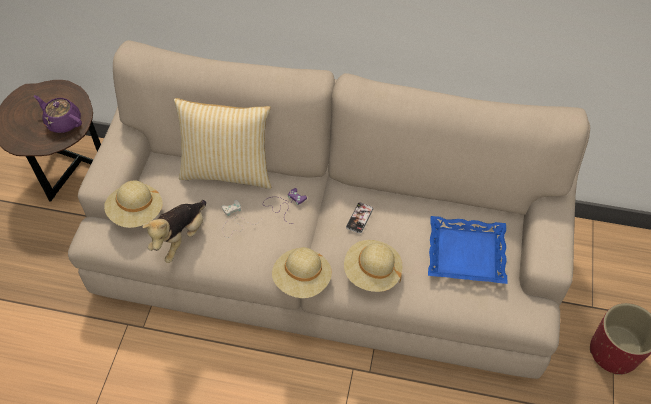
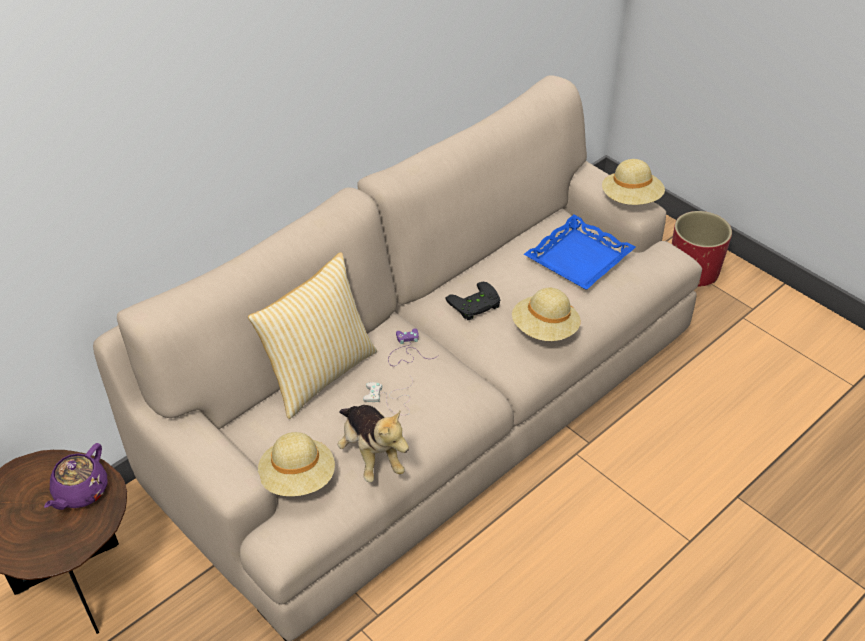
camera: 55 degrees left, 10 degrees down
(63, 122) = (80, 492): purple teapot -> purple teapot turned 45 degrees counterclockwise
(302, 280) = (506, 386): beige hat -> beige hat (631, 199)
(359, 218) = (475, 306): phone -> black game controller

